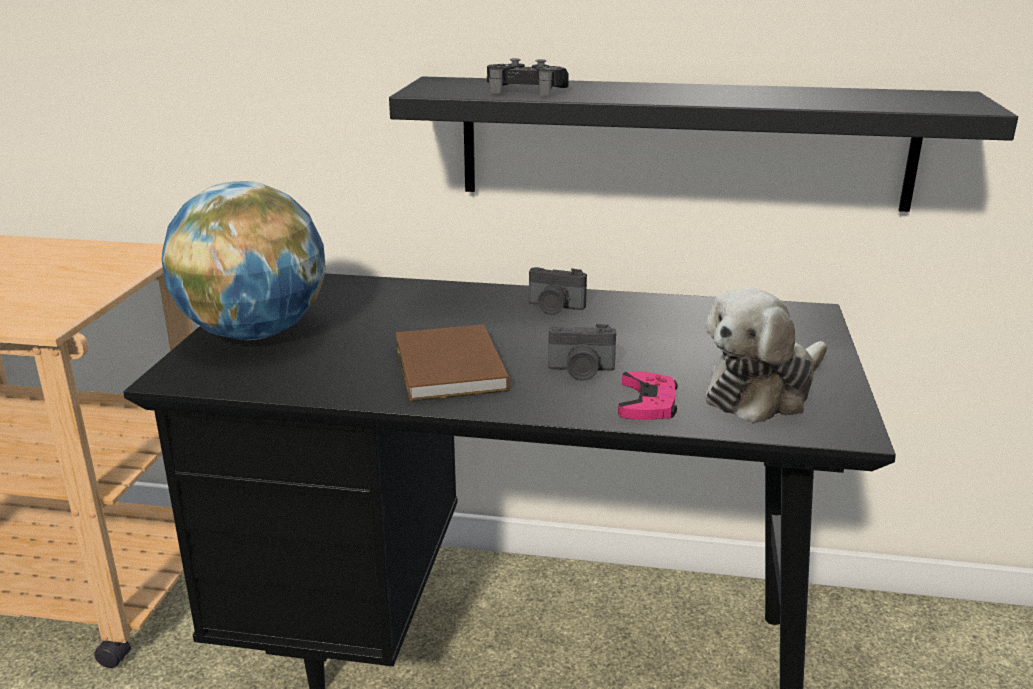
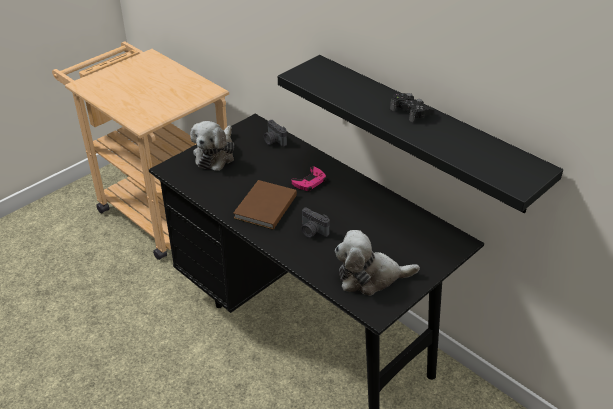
camera: 35 degrees right, 15 degrees up
(254, 333) = (215, 154): globe -> plush toy
(526, 91) = (339, 89): black game controller -> black game controller (410, 111)
(554, 308) = (346, 189): camera -> camera (274, 141)
(648, 403) = (317, 260): pink game controller -> pink game controller (310, 182)

